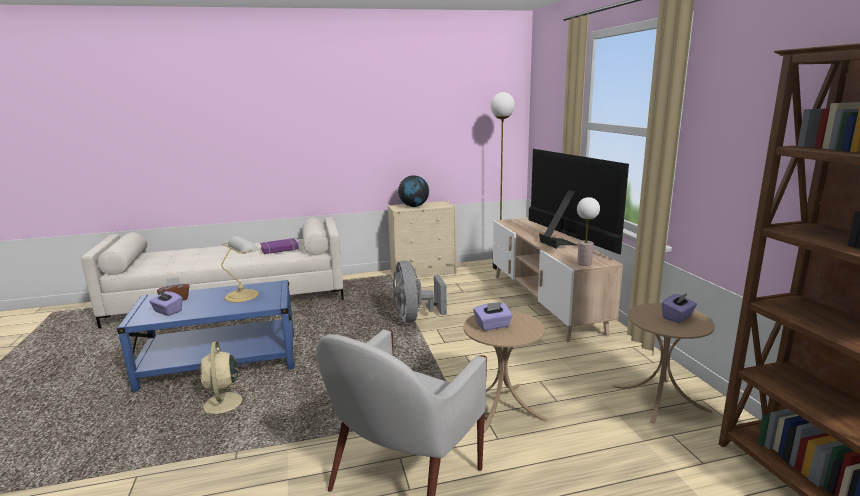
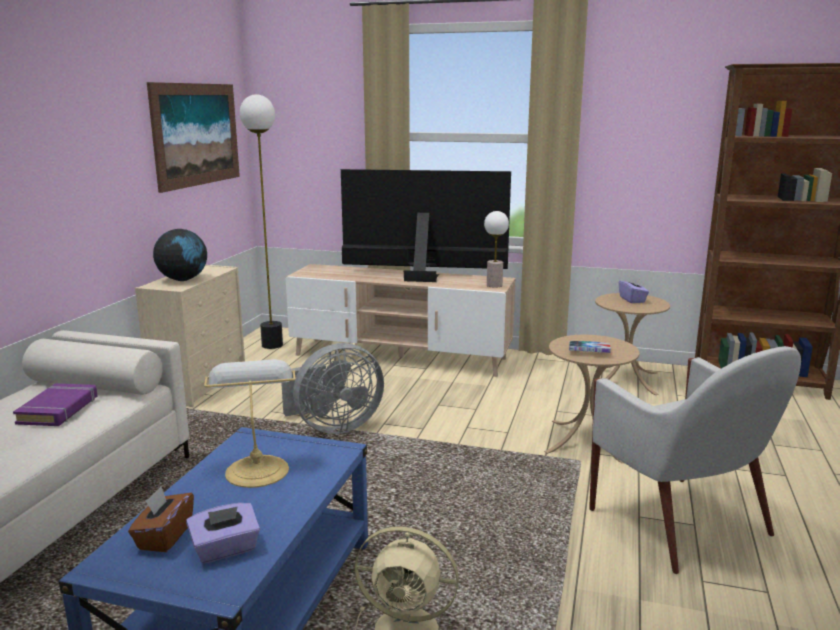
camera: 60 degrees left, 0 degrees up
(415, 318) = (333, 427): grey fan -> grey fan turned 45 degrees counterclockwise
(465, 118) = (196, 134): none -> picture
(493, 326) = (589, 351): purple tissue box -> book

